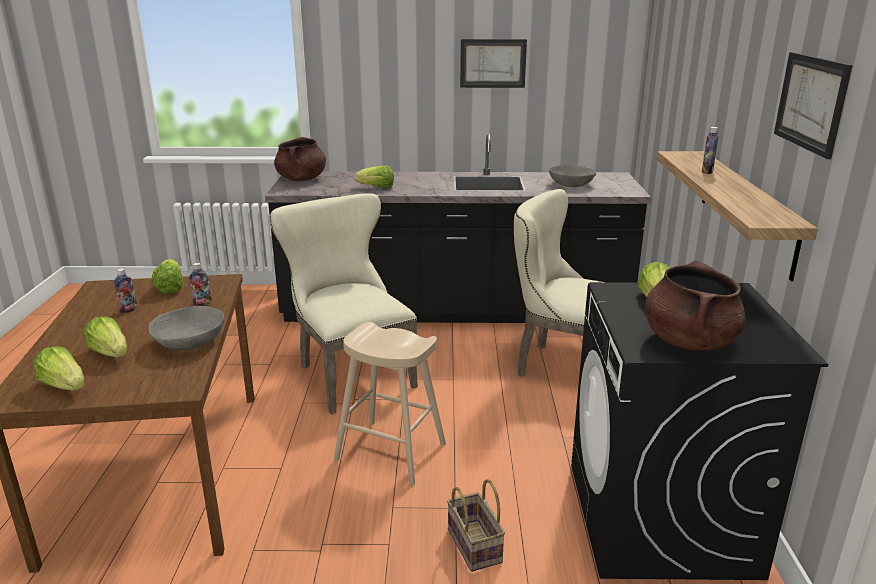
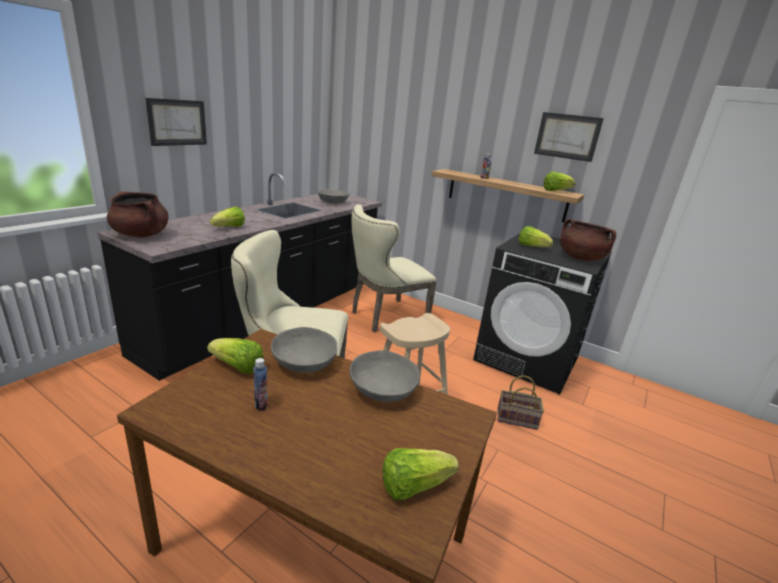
camera: 60 degrees left, 0 degrees up
(111, 353) = (361, 439): lettuce -> lettuce (555, 191)
(202, 303) = (304, 362): bottle -> grey bowl
(493, 63) = (252, 117): picture -> picture (177, 122)

